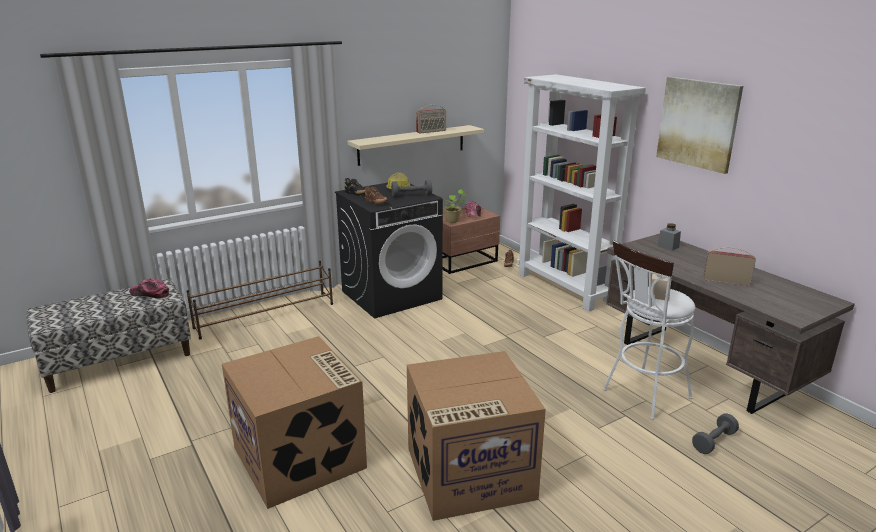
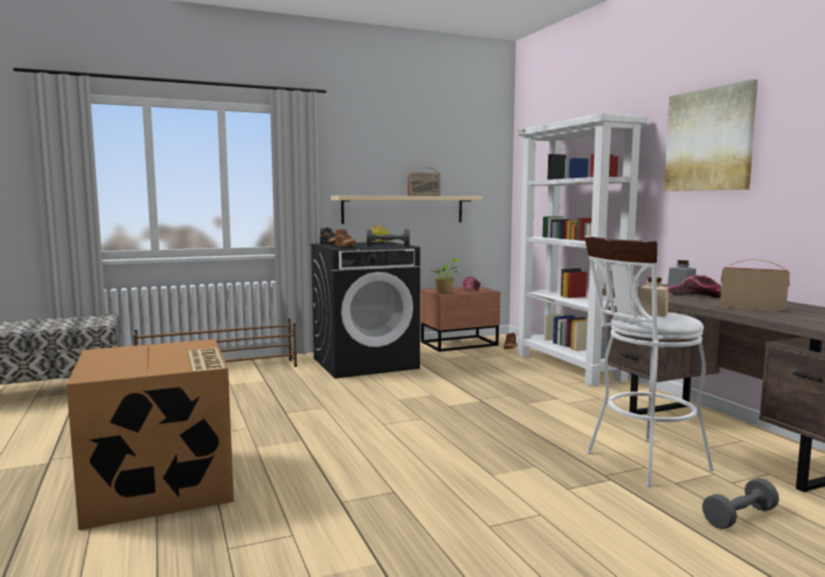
camera: 10 degrees right, 15 degrees down
(150, 293) = (86, 321): cap -> cap (695, 295)
(468, 474) = (363, 520): cardboard box -> none

